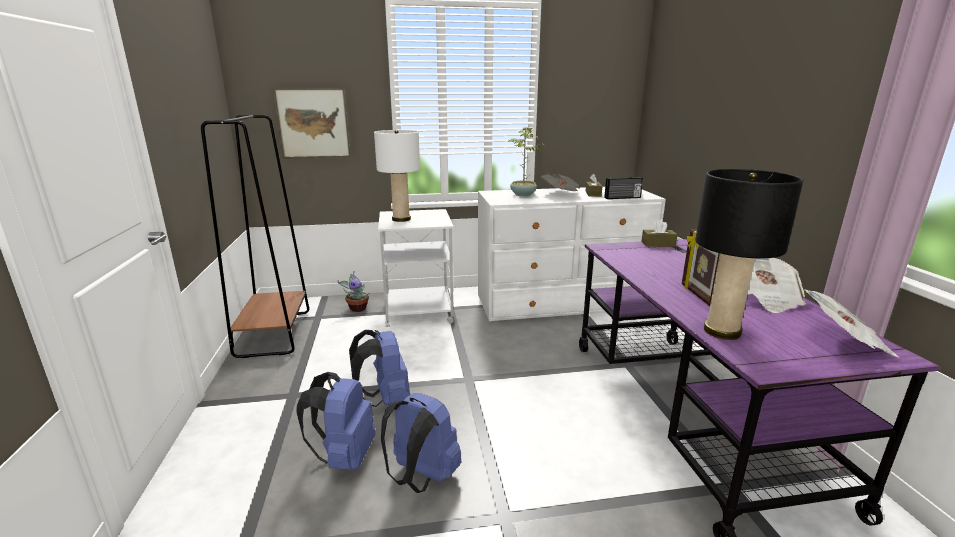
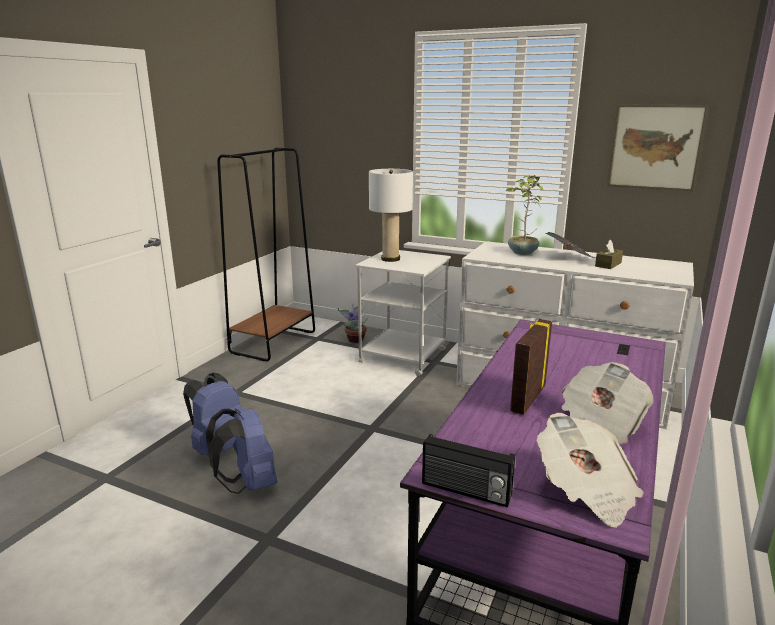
camera: 35 degrees right, 0 degrees up
(313, 123) = (345, 157): picture -> picture (655, 147)
(385, 399) = (291, 419): blue backpack -> none
(622, 198) = (634, 275): radio -> radio (465, 491)
(658, 244) = (606, 338): brown tissue box -> none
(722, 331) = (471, 434): black table lamp -> none

